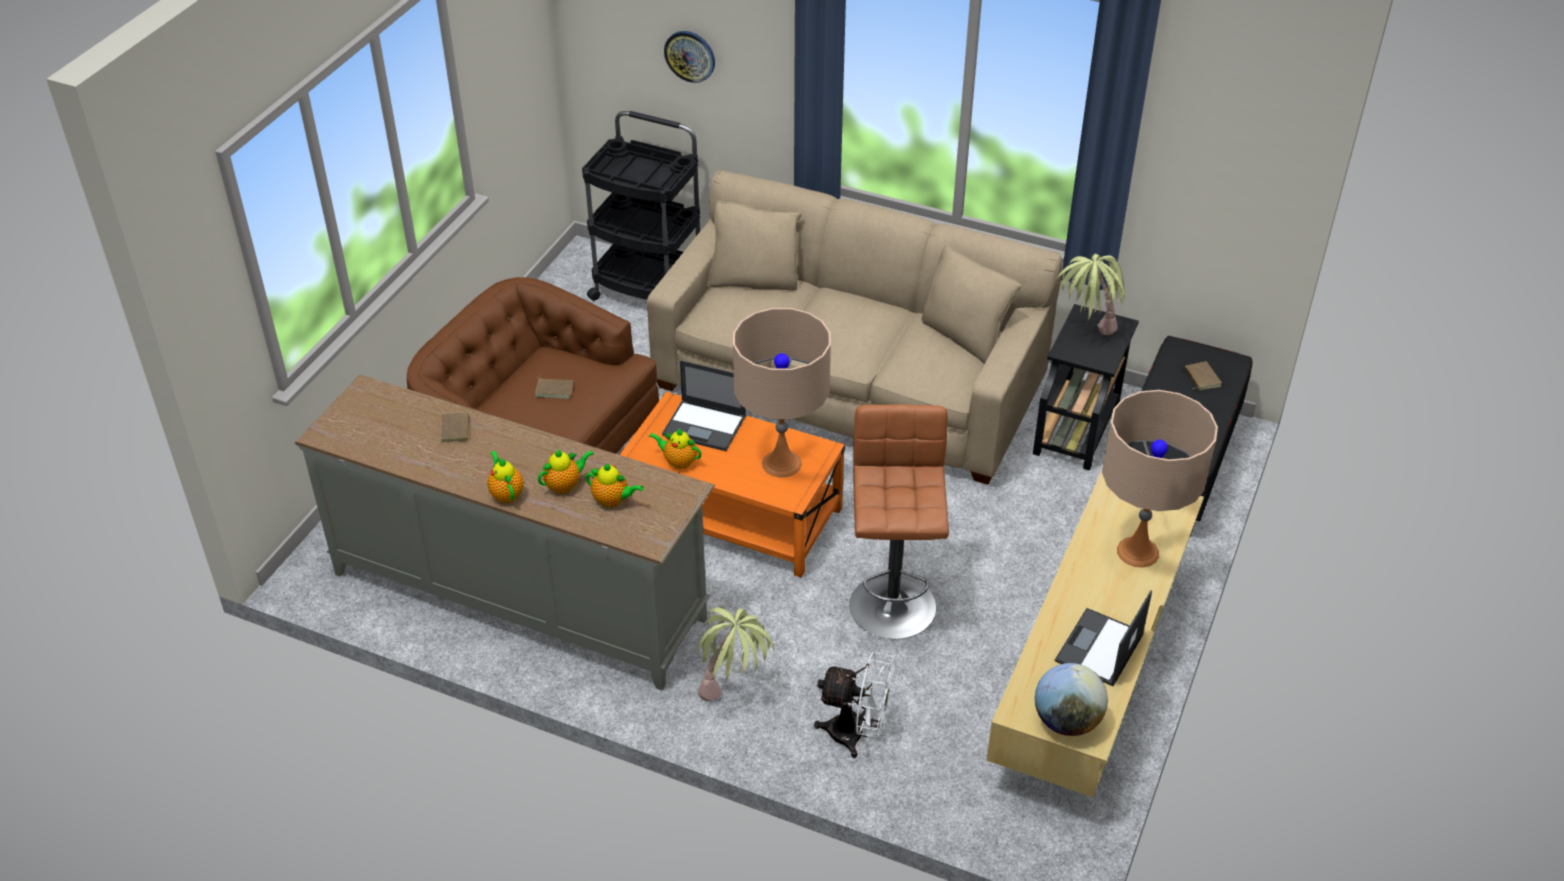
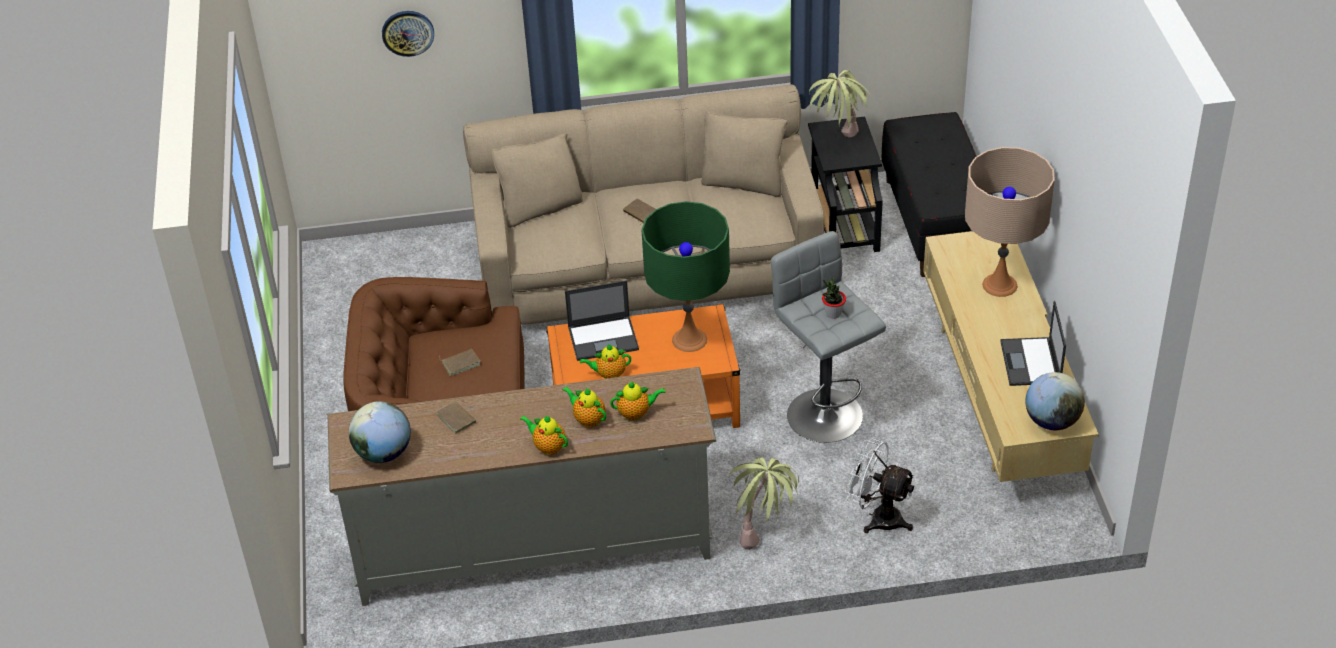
camera: 30 degrees left, 0 degrees up
(367, 430) = (383, 453): none -> globe
(565, 485) = (588, 419): teapot -> teapot turned 75 degrees counterclockwise
(648, 288) = (409, 260): black cart -> none
(781, 463) = (689, 339): beige table lamp -> green table lamp
(856, 734) = (878, 517): white fan -> white fan turned 135 degrees counterclockwise
(893, 606) = (825, 415): brown stool -> grey stool
(903, 495) = (833, 313): none -> potted plant
(1201, 378) = (935, 142): brown book -> brown book (640, 213)

